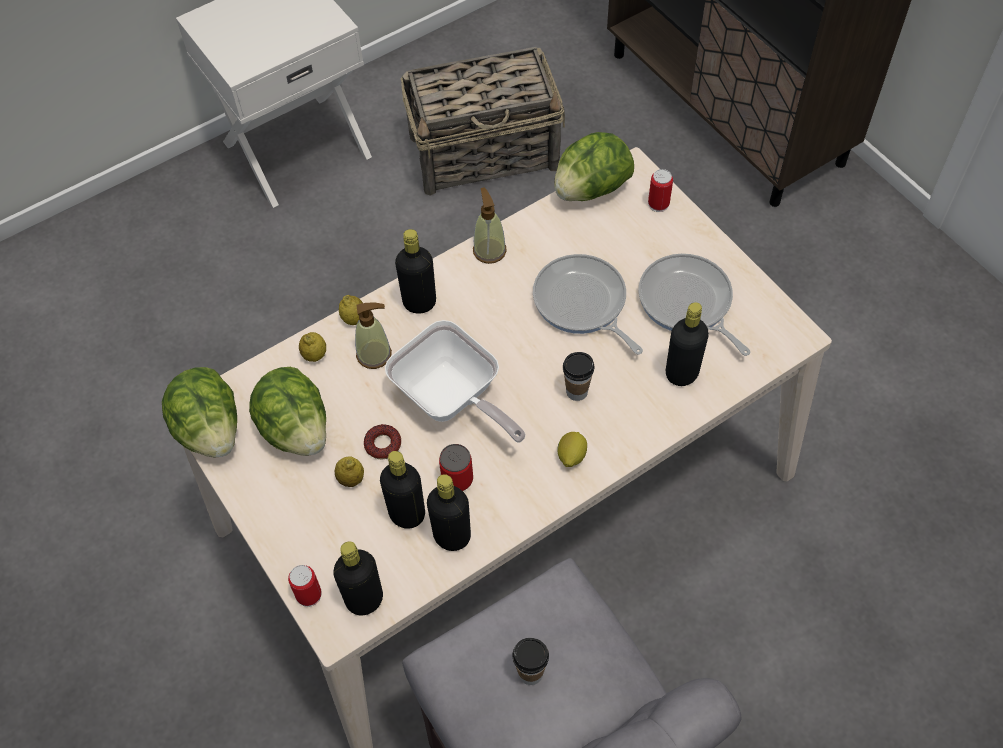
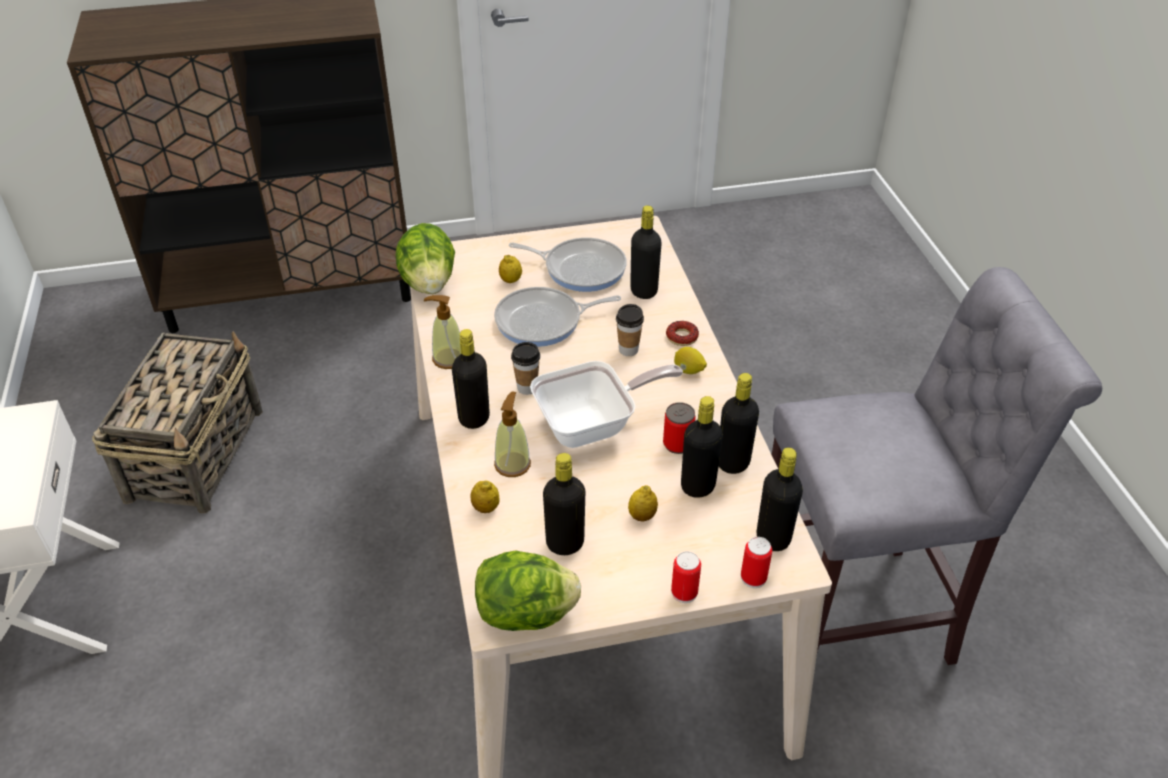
camera: 70 degrees left, 15 degrees down
(296, 429) = (565, 543): lettuce -> black bottle
(354, 319) = (462, 468): lemon -> lemon (510, 280)
(383, 444) = (616, 484): donut -> donut (682, 337)
(530, 673) = (880, 447): cup -> cup (527, 387)
(658, 204) = (473, 253): can -> can (684, 592)
(687, 303) = (580, 268): frying pan -> frying pan turned 150 degrees counterclockwise

